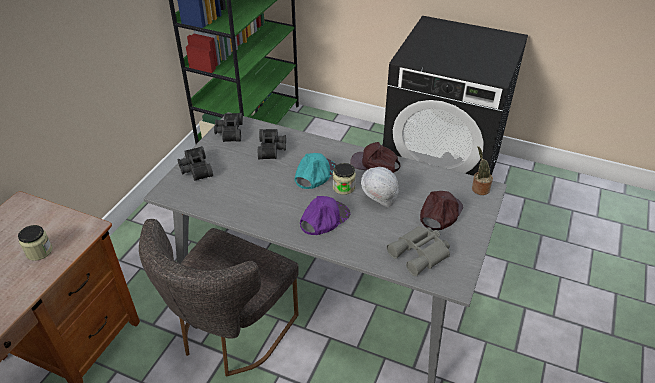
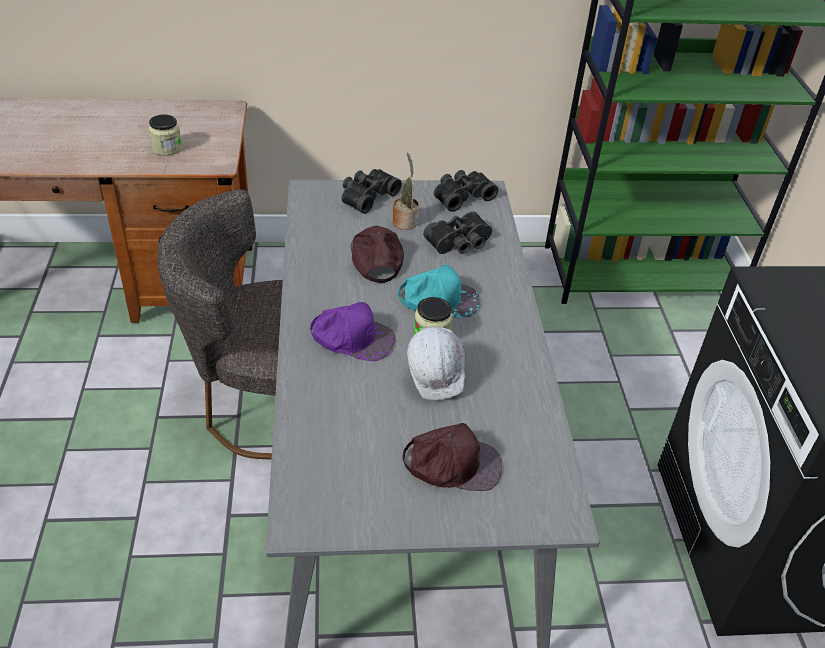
camera: 60 degrees right, 0 degrees up
(375, 164) = (512, 354): brown cap -> brown cap (375, 259)
(420, 254) = (342, 463): grey binoculars -> none
(479, 188) = (554, 502): potted plant -> potted plant (405, 221)

